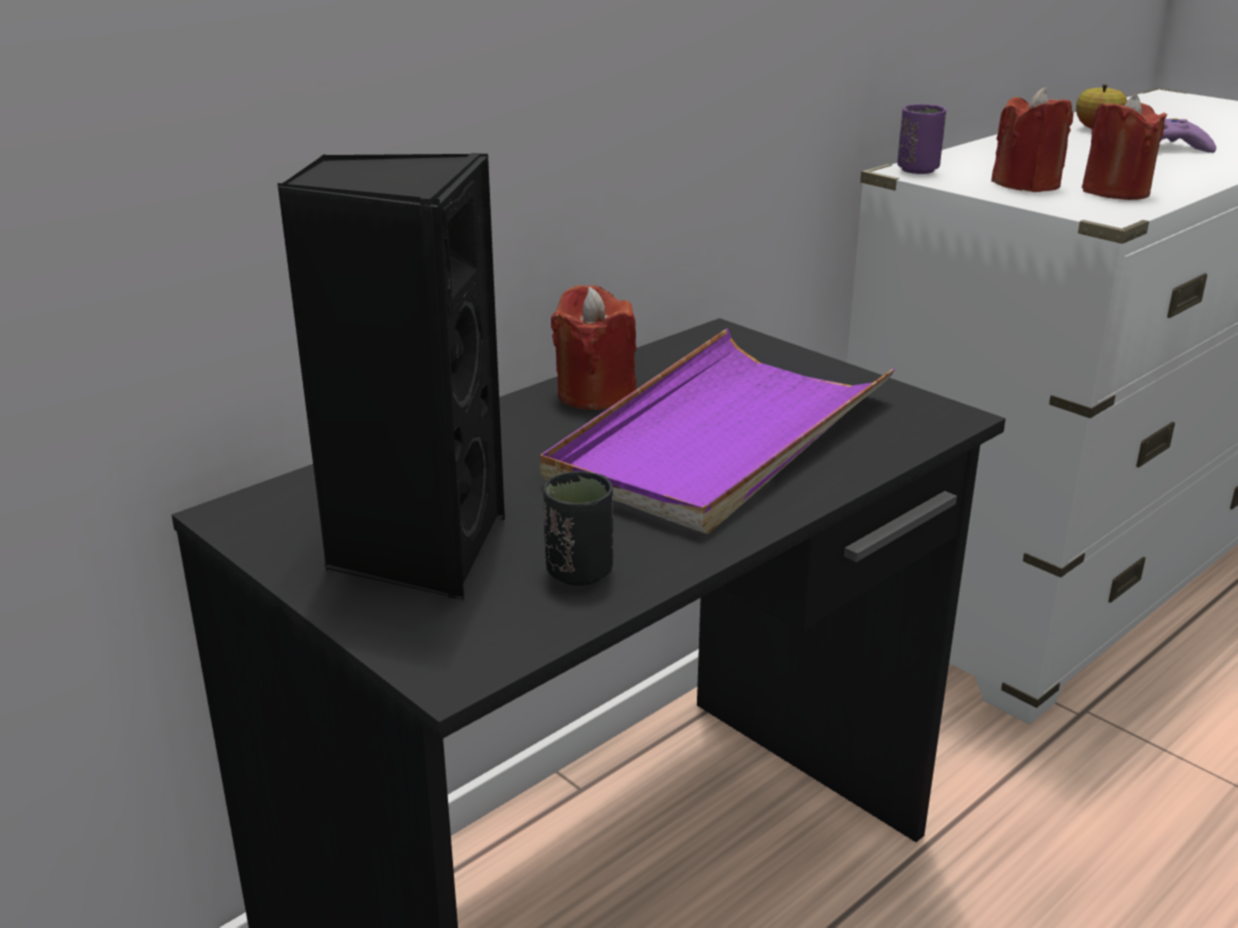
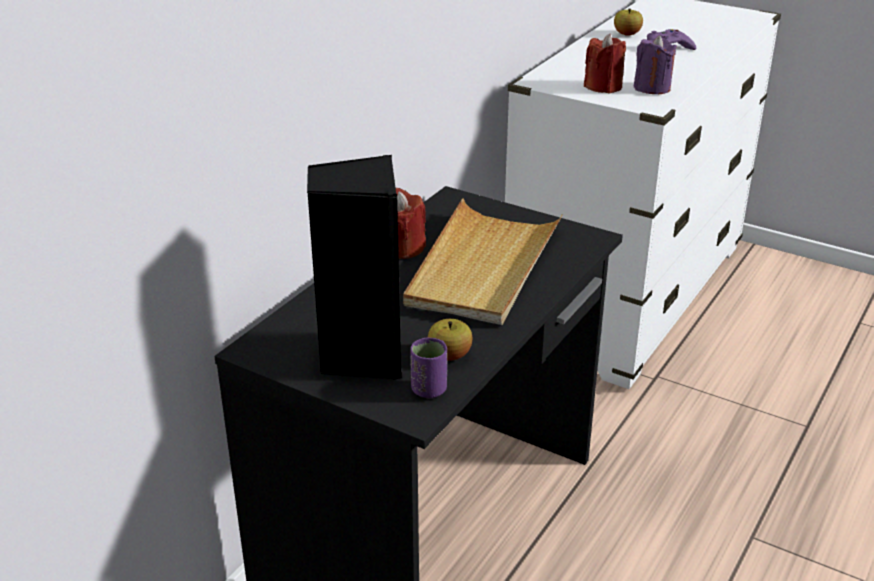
camera: 15 degrees left, 5 degrees up
(579, 572) = (449, 355): black cup -> apple
(720, 438) = (483, 267): purple tray -> beige tray
(917, 170) = (539, 80): purple cup -> purple cup (429, 390)
(1115, 191) = (652, 88): red candle -> purple candle

